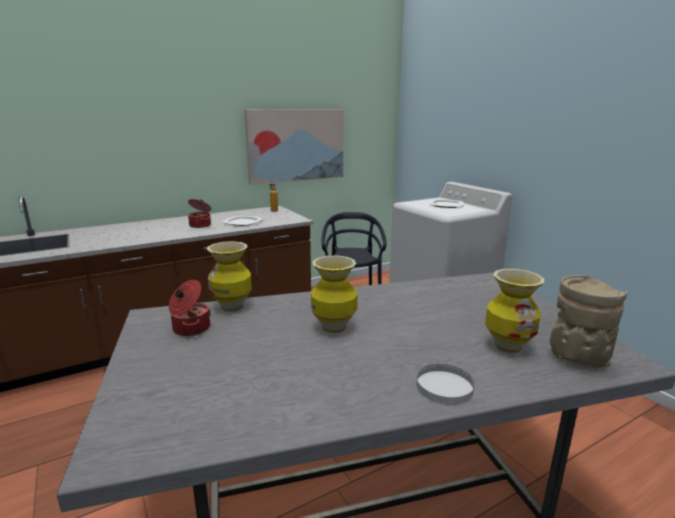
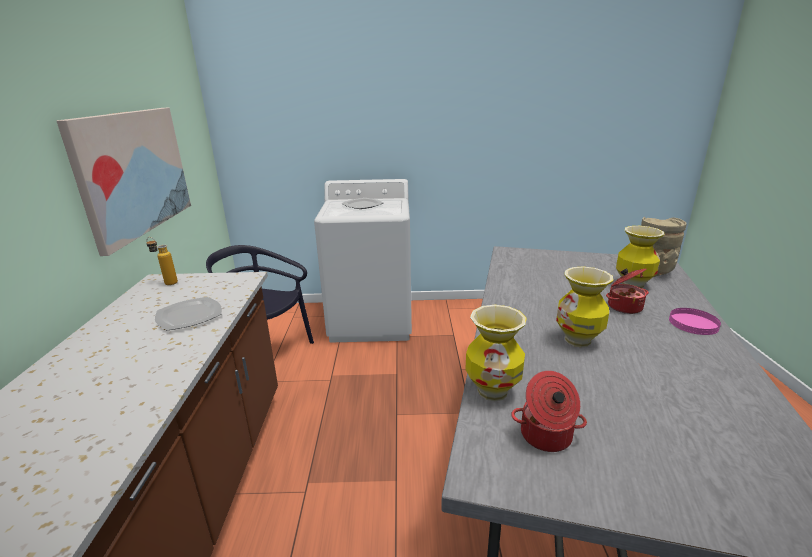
camera: 60 degrees left, 5 degrees up
(200, 225) = (139, 353): cooking pot -> cooking pot (624, 306)
(444, 386) = (693, 323): white plate -> pink plate

